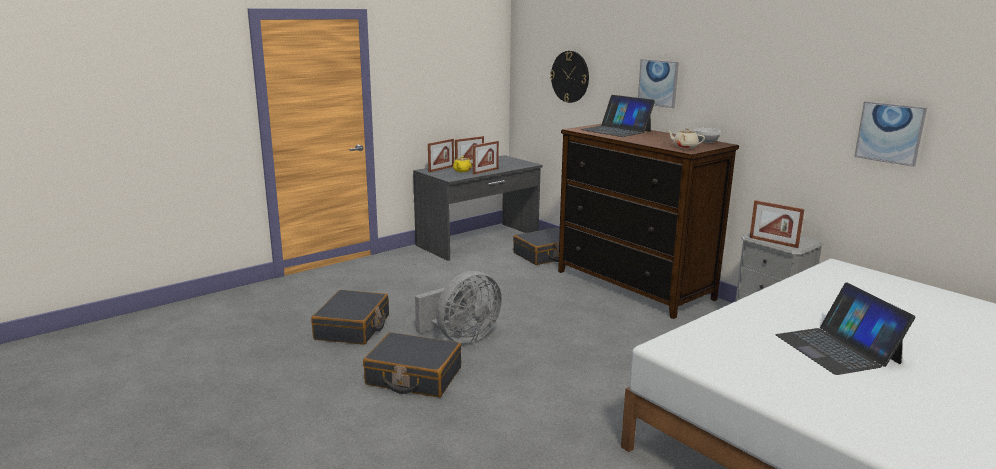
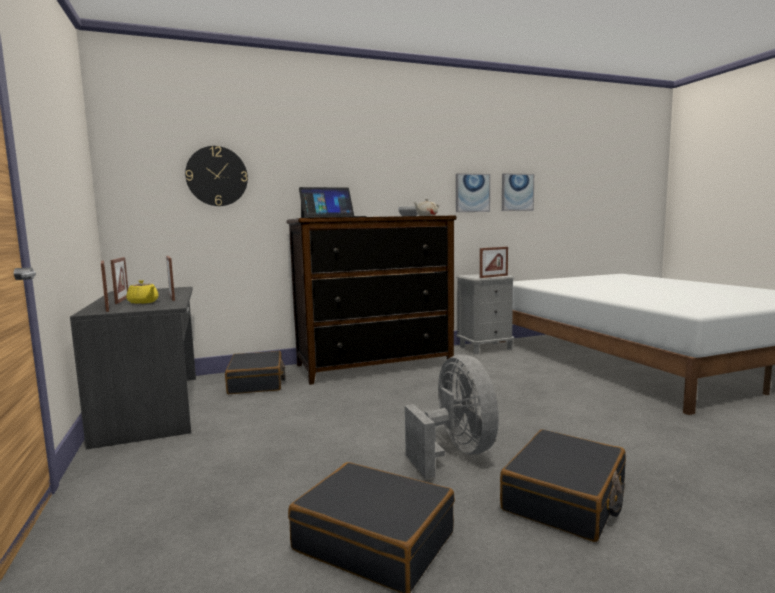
camera: 70 degrees left, 10 degrees down
(658, 83) = (339, 174): picture -> picture (472, 193)
(837, 349) = (667, 293): laptop -> none

